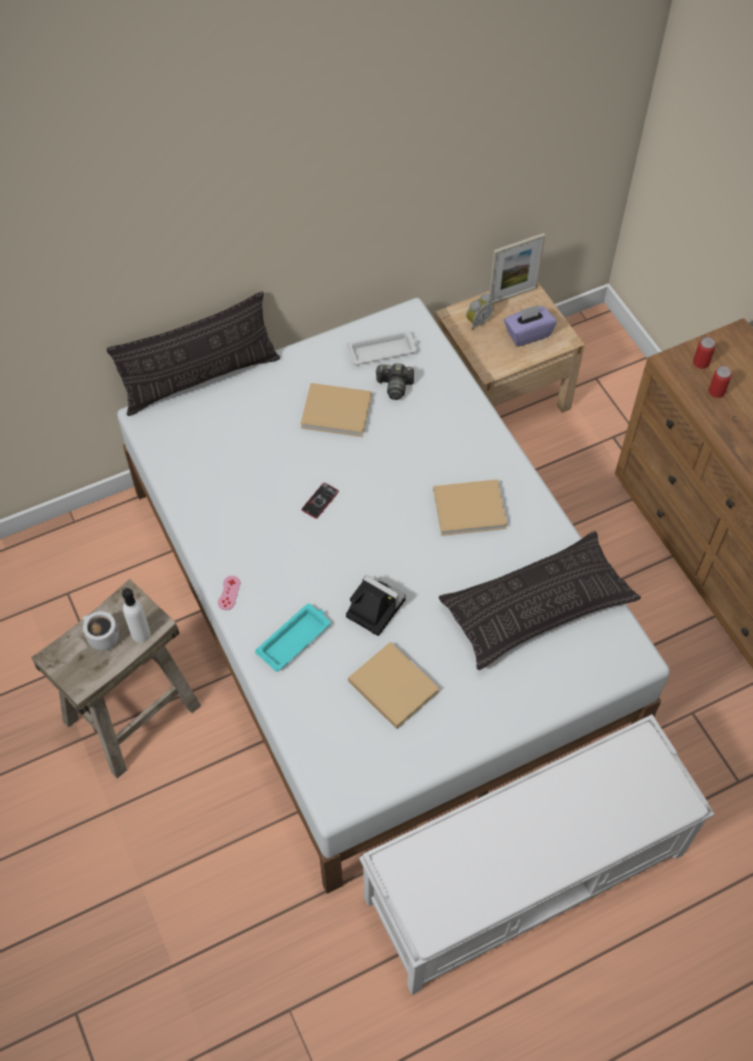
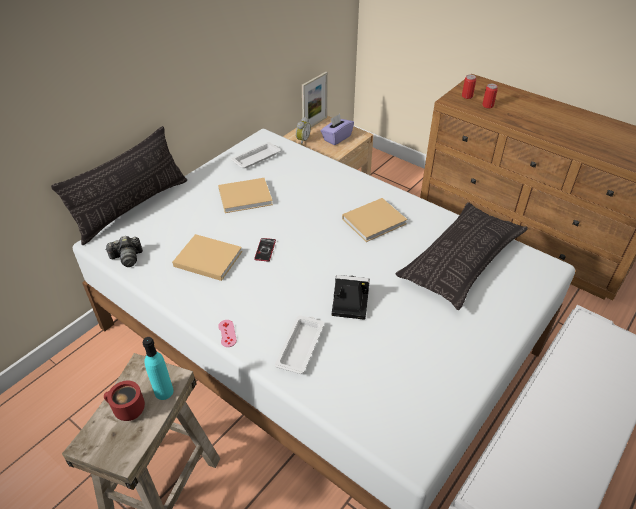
camera: 25 degrees left, 15 degrees down
(100, 637) = (126, 410): white mug -> red mug
(140, 633) = (164, 391): white bottle -> turquoise bottle
(294, 639) = (301, 346): turquoise tray -> white tray
(391, 684) = (398, 349): beige book -> beige book (206, 258)
(395, 386) = (277, 173): camera -> camera (127, 258)

